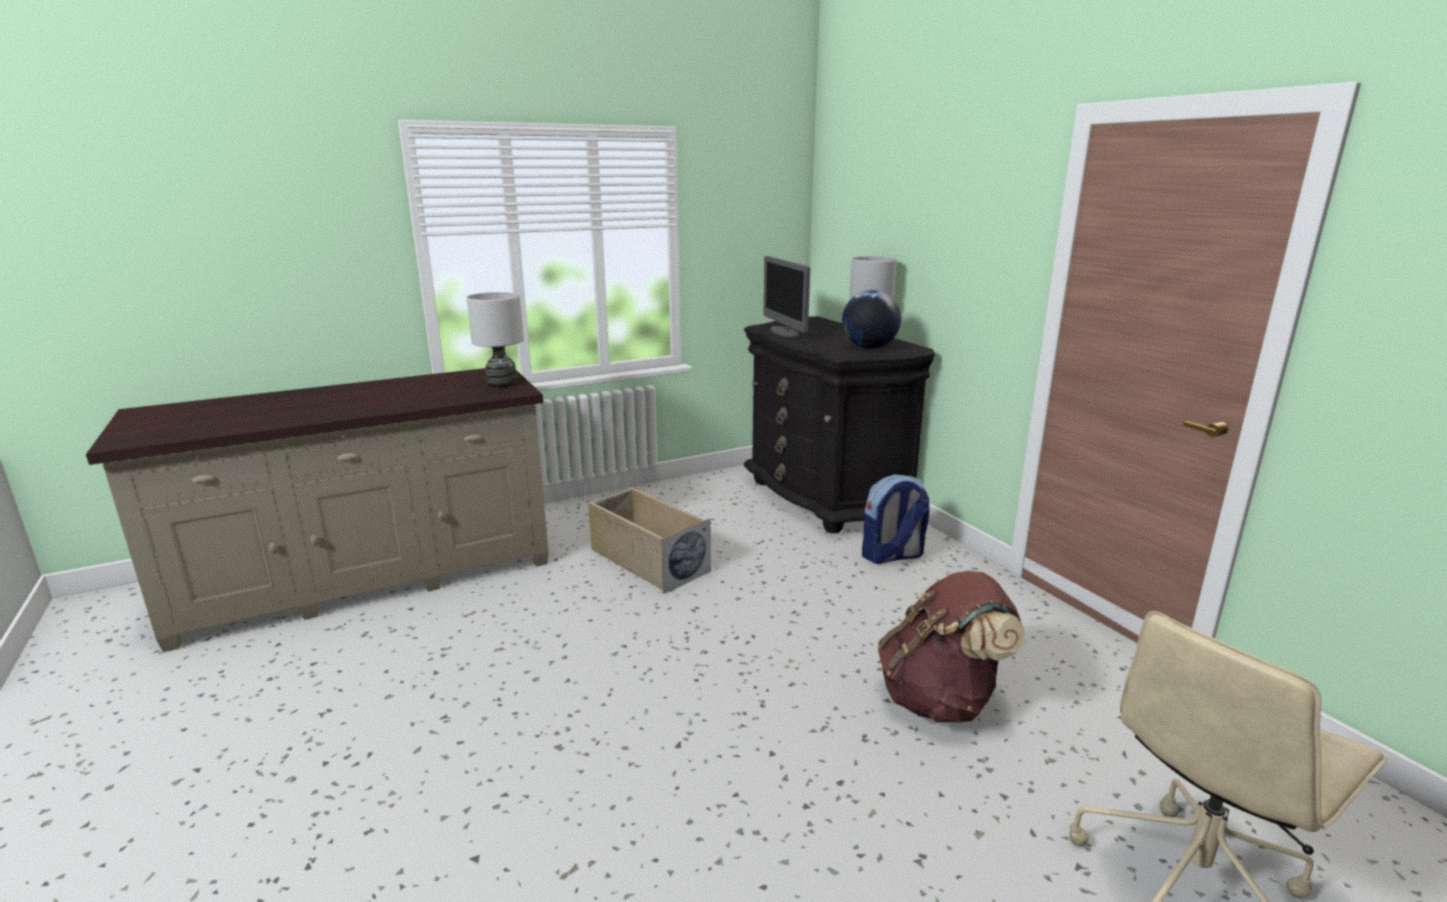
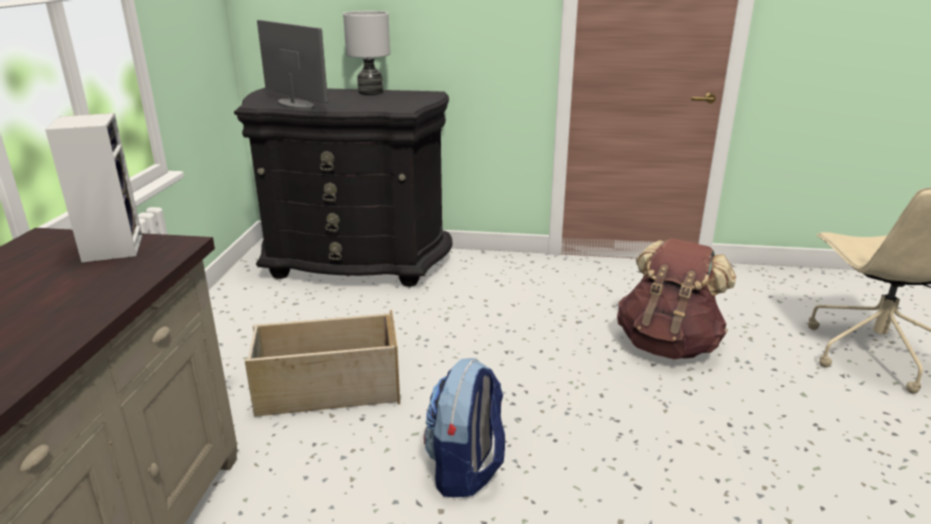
camera: 55 degrees left, 5 degrees up
(502, 383) = (112, 247): grey table lamp -> speaker
(784, 332) = (295, 105): monitor -> monitor turned 150 degrees counterclockwise
(869, 348) = (405, 100): globe -> none
(892, 556) = (479, 280): backpack -> backpack (466, 470)

